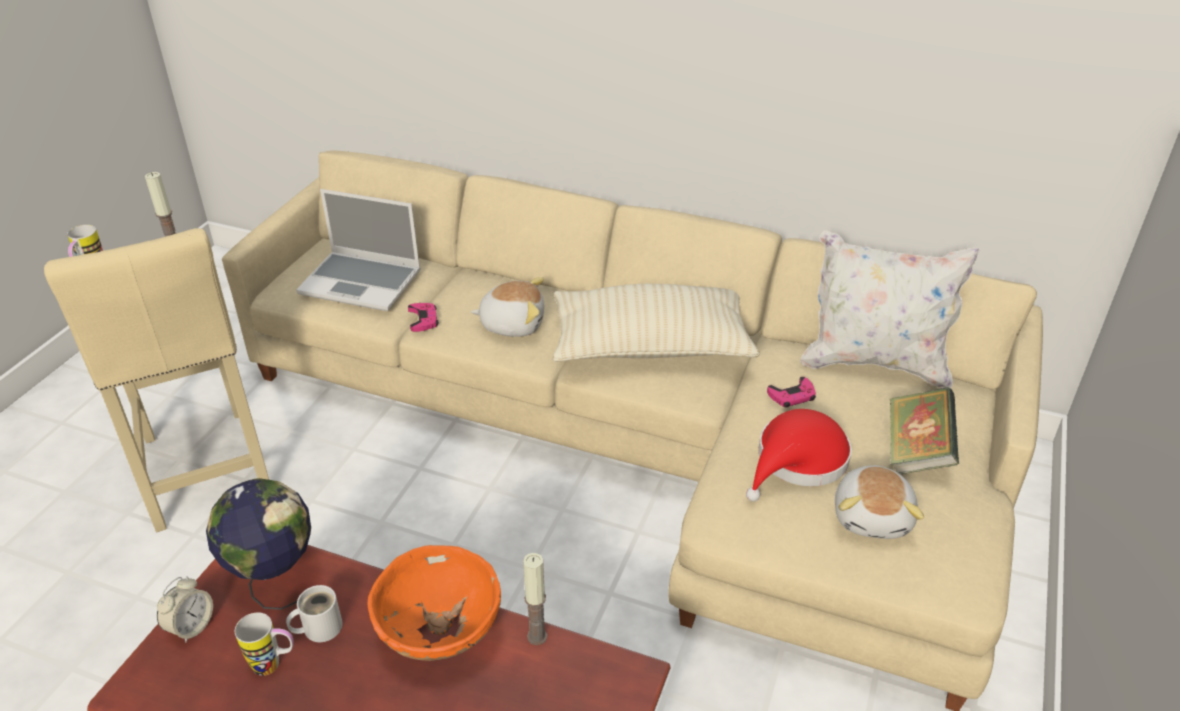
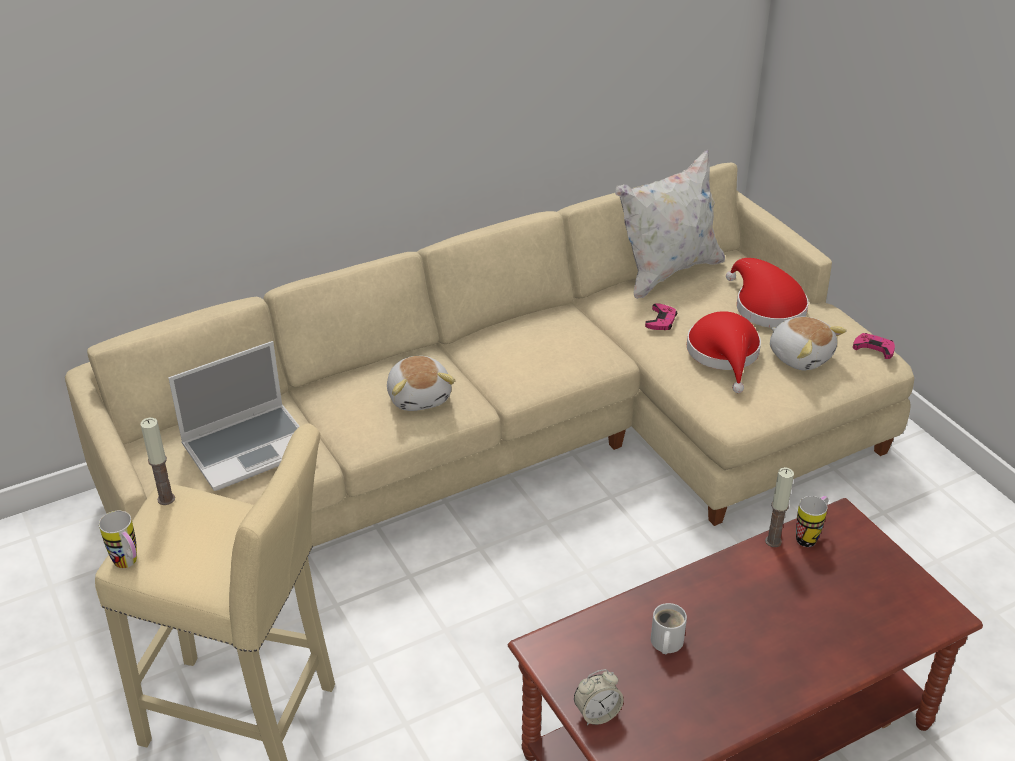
camera: 50 degrees left, 0 degrees up
(191, 626) = (597, 713): alarm clock -> alarm clock turned 90 degrees clockwise
(274, 578) = (590, 647): globe -> none
(274, 665) = (681, 681): mug -> mug (810, 536)
(423, 320) = (347, 440): pink game controller -> pink game controller (874, 348)
(439, 633) = (728, 585): orange bowl -> none
(512, 323) = (420, 396): plush toy -> plush toy turned 120 degrees clockwise
(651, 346) = (534, 348): beige pillow -> none
(916, 451) = (766, 306): book -> red hat

